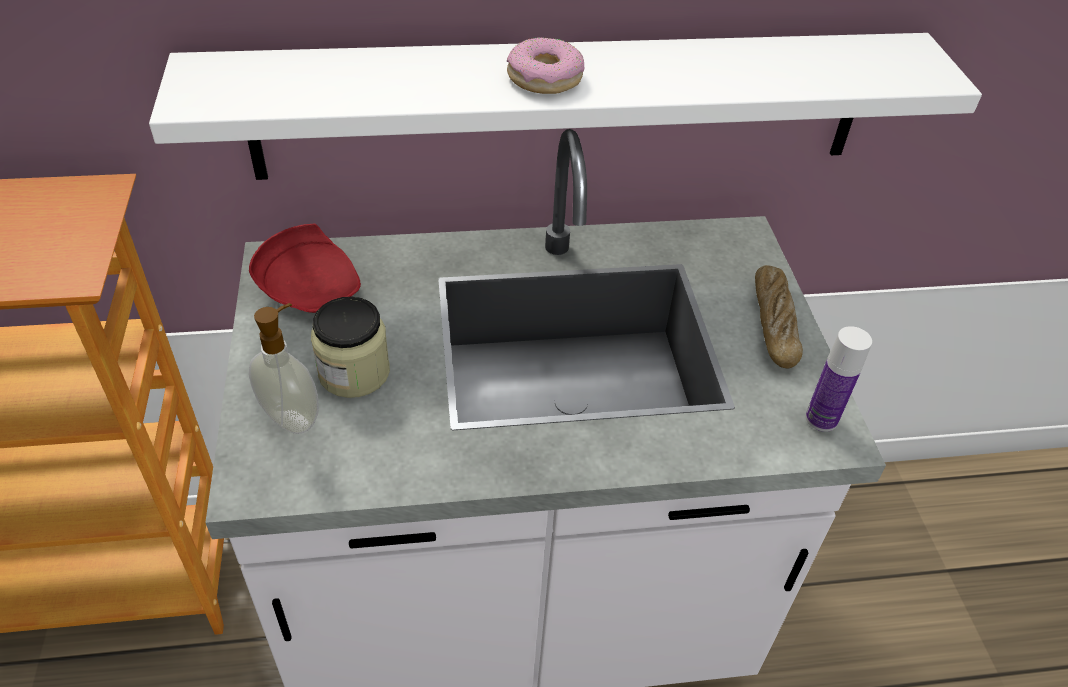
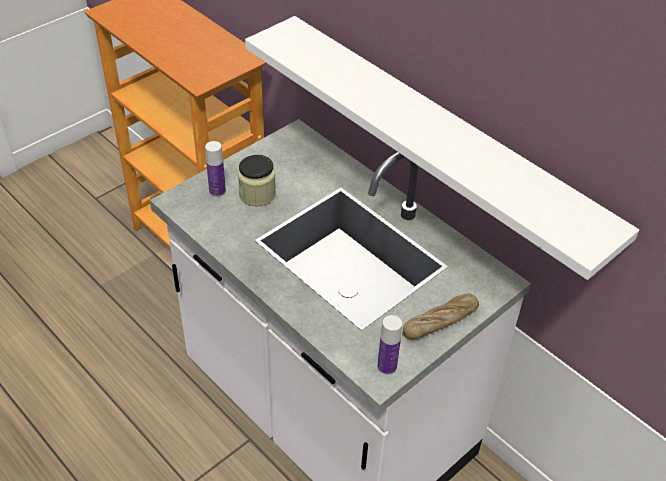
camera: 55 degrees right, 0 degrees up
(292, 417) = (217, 191): soap dispenser -> bottle
(312, 288) = (292, 154): red plate -> none
(544, 78) = (402, 115): donut -> none

